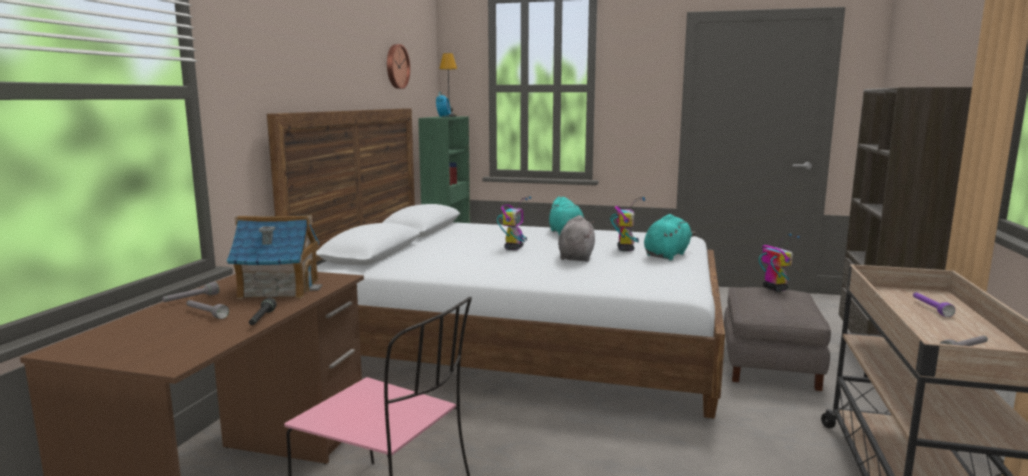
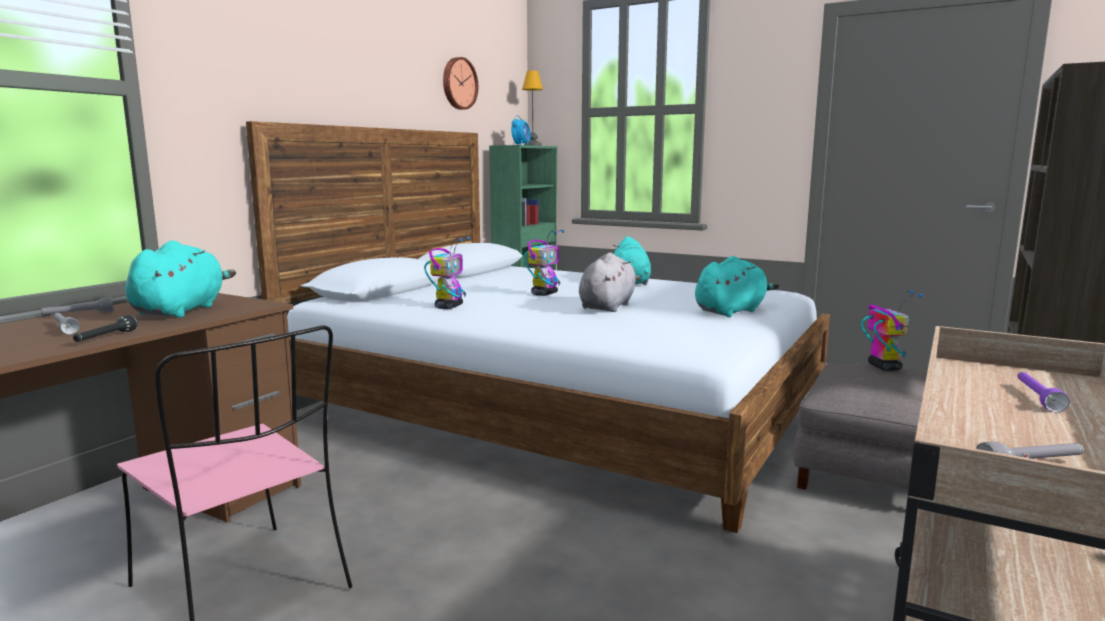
camera: 15 degrees right, 0 degrees up
(279, 288) = (181, 310): toy house -> turquoise plush toy
(625, 249) = (683, 302): toy robot -> toy robot (449, 306)

